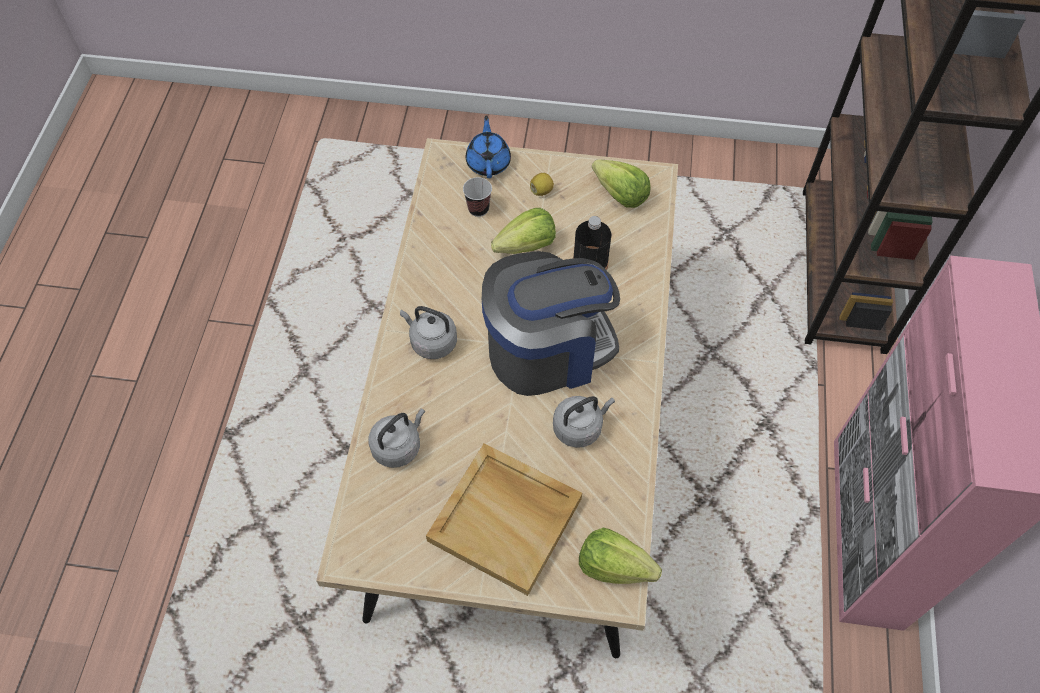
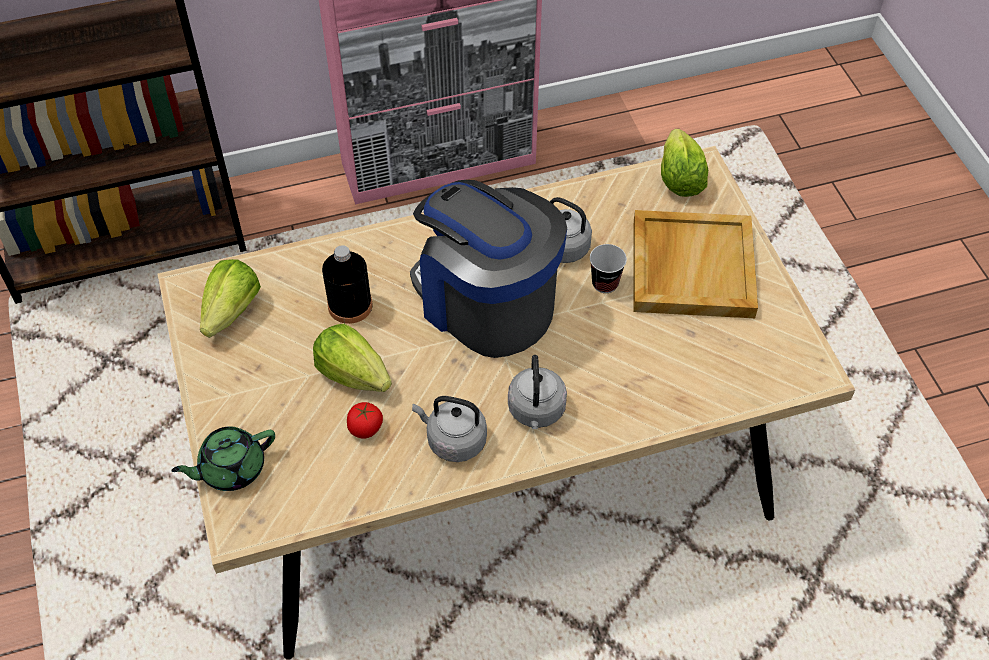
camera: 115 degrees left, 5 degrees down
(398, 446) = (677, 385): grey kettle -> grey kettle (453, 440)
(477, 238) = (365, 428): none -> tomato
(478, 209) = (317, 446): cup -> cup (605, 283)
(488, 162) = (231, 468): blue teapot -> green teapot
(541, 191) = (258, 391): lemon -> none

